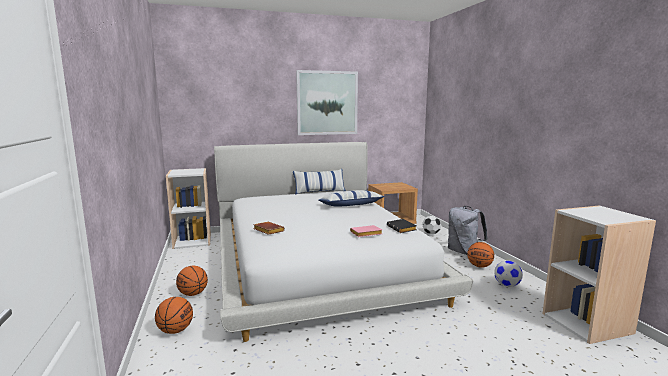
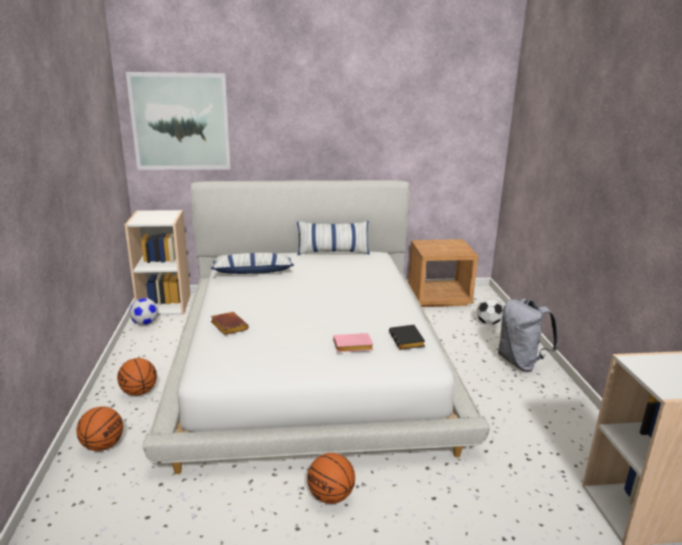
camera: 10 degrees right, 10 degrees up
(327, 103) = (354, 122): picture -> picture (181, 122)
(350, 205) = (361, 285): pillow -> pillow (253, 272)
(479, 266) = (531, 391): basketball -> basketball (331, 496)
(507, 285) = (555, 430): football -> football (145, 323)

